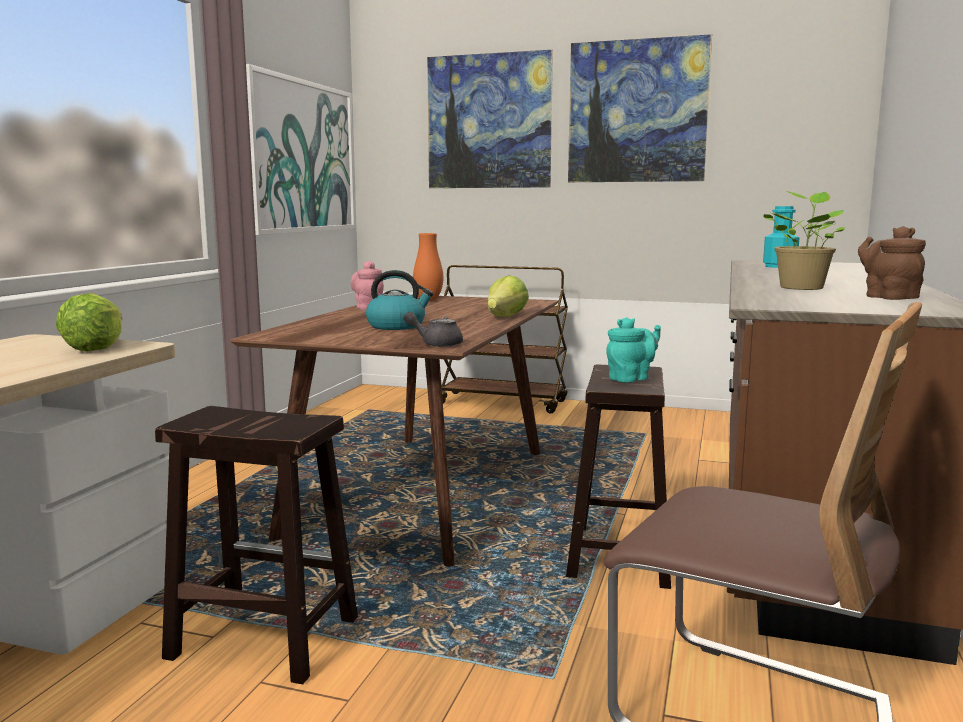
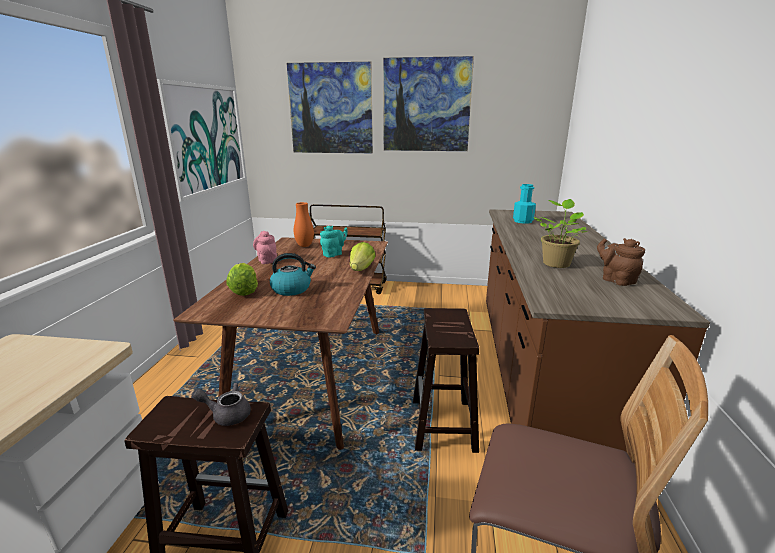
camera: 10 degrees left, 10 degrees up
(96, 348) = (65, 359): lettuce -> lettuce (244, 291)
(436, 344) = (325, 317): grey teapot -> grey teapot (227, 414)
(631, 378) = (452, 326): turquoise teapot -> turquoise teapot (334, 254)

